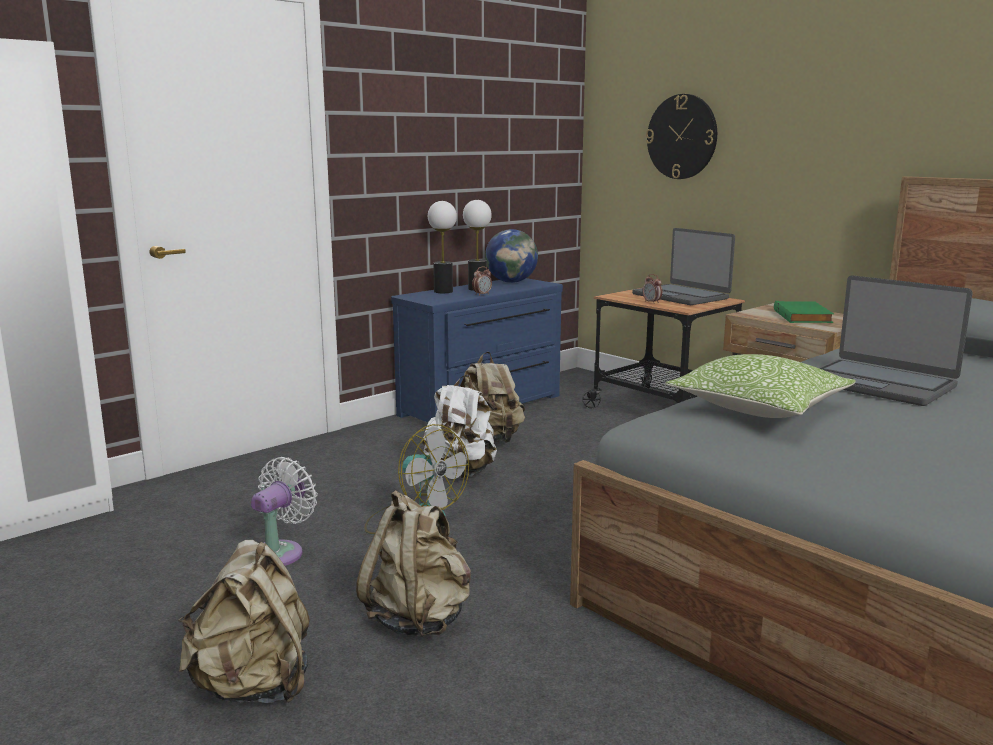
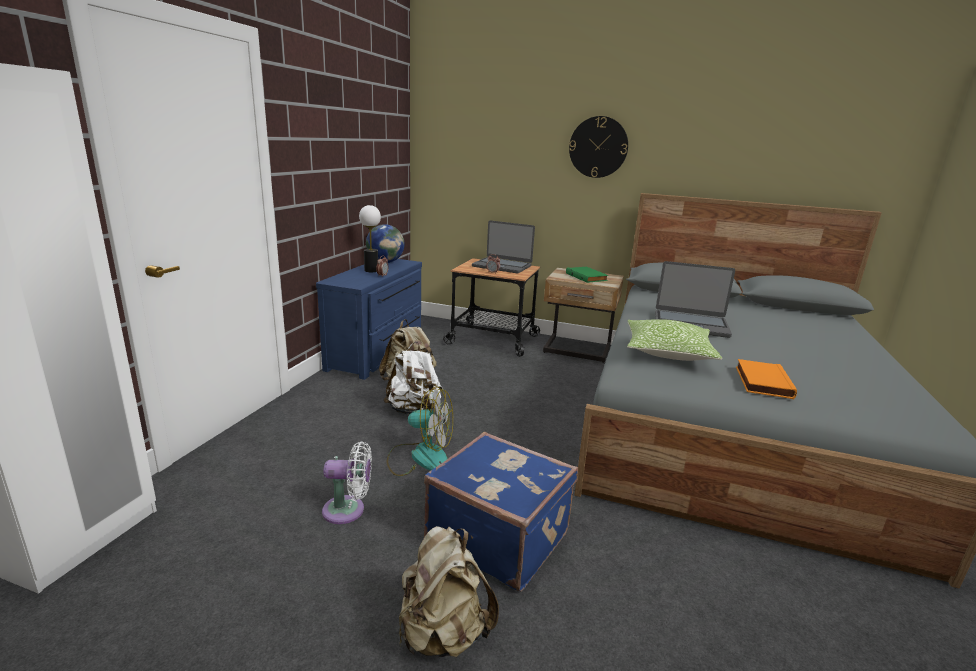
camera: 30 degrees left, 5 degrees up
(280, 552) = (348, 510): white fan -> white fan turned 90 degrees clockwise
(418, 619) = (498, 536): beige backpack -> blue suitcase
(443, 291) = (350, 275): table lamp -> none
(682, 137) = (490, 159): wall clock -> wall clock (598, 147)
(871, 461) = (761, 382): none -> orange book

